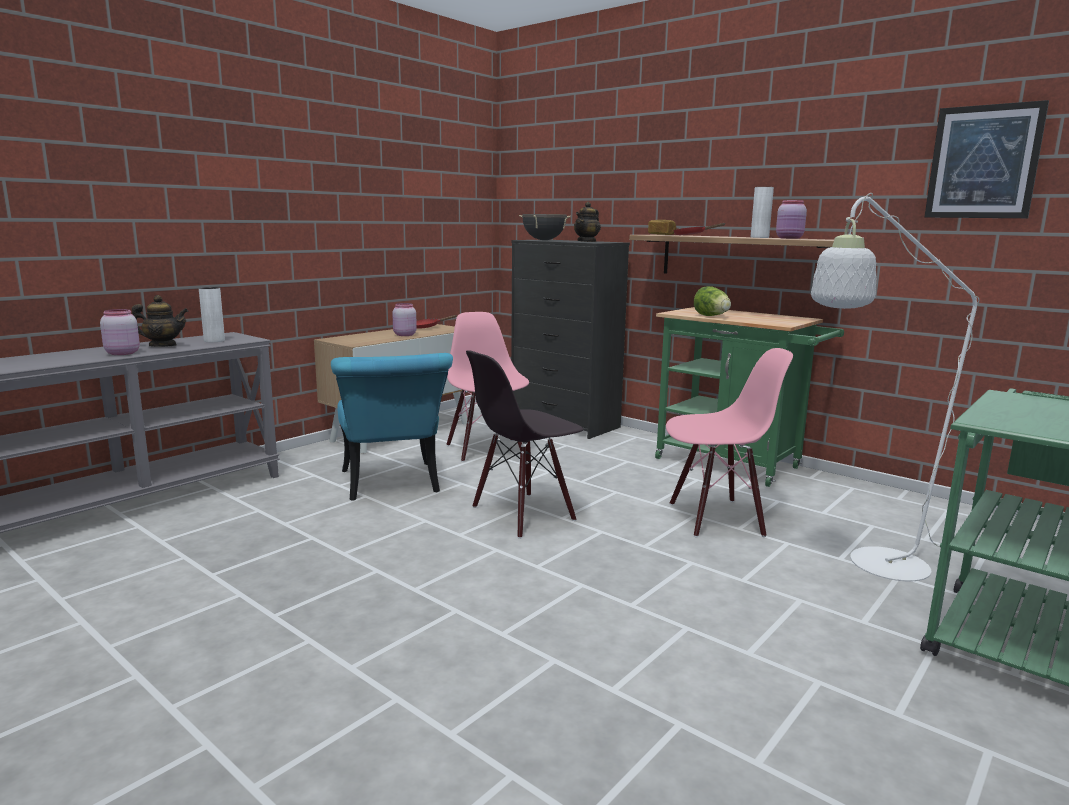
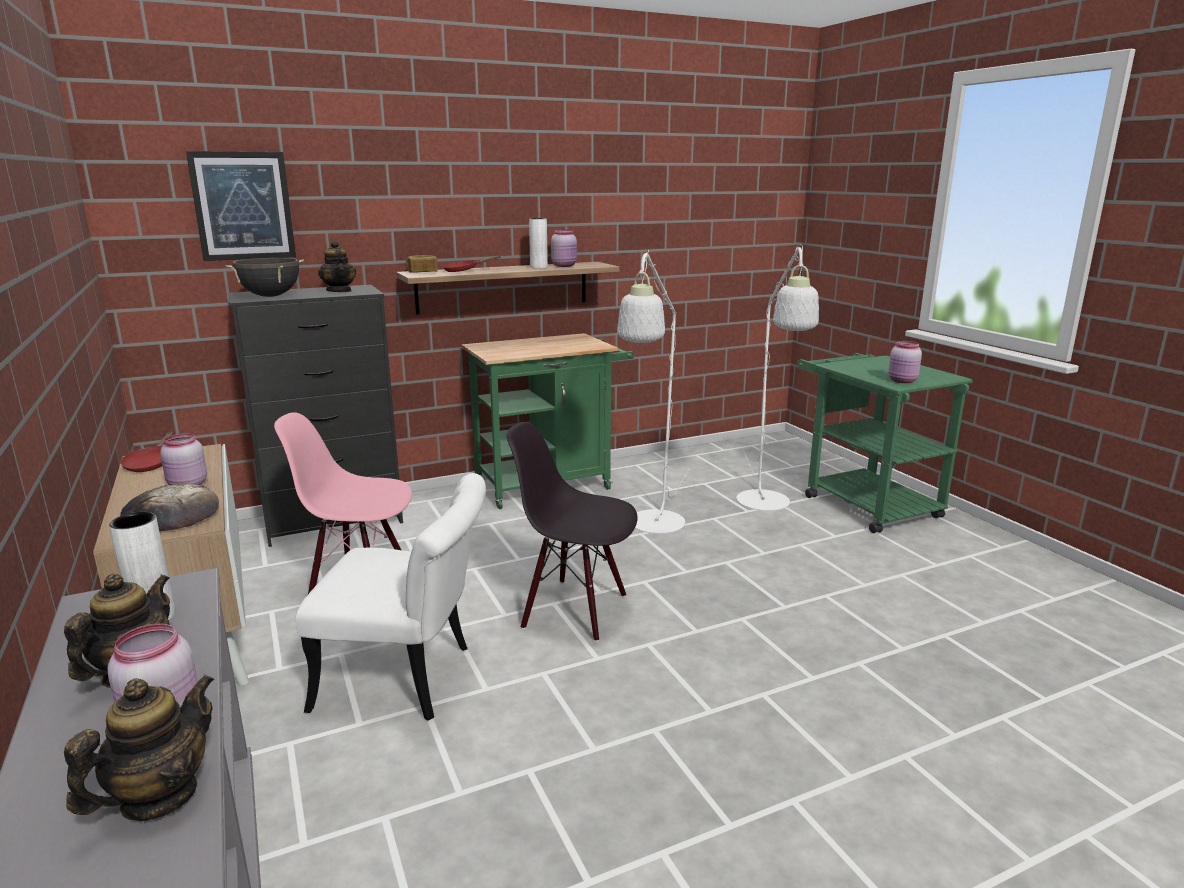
camera: 65 degrees left, 5 degrees up
(67, 360) = (159, 797): none -> teapot
(363, 339) = (172, 515): none -> bread
(392, 486) = (410, 678): turquoise chair -> white chair
(523, 514) = (575, 610): black chair -> black chair turned 120 degrees clockwise
(712, 316) = (534, 352): lettuce -> none
(716, 518) = (653, 528): pink chair -> white floor lamp
(983, 162) = (677, 196): picture -> picture (243, 206)
(1011, 423) = (902, 381): none -> pink jar

